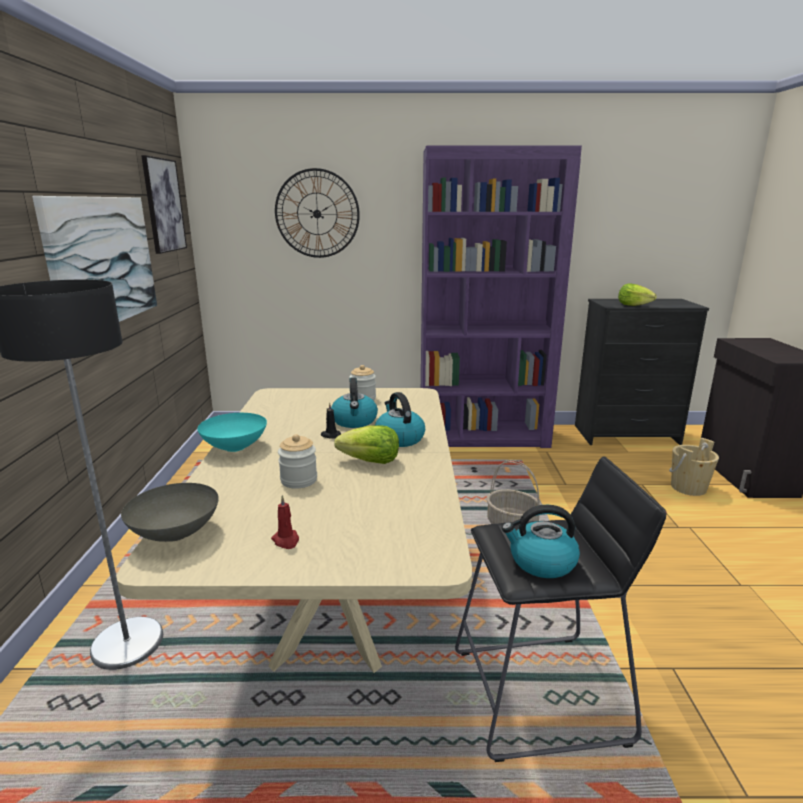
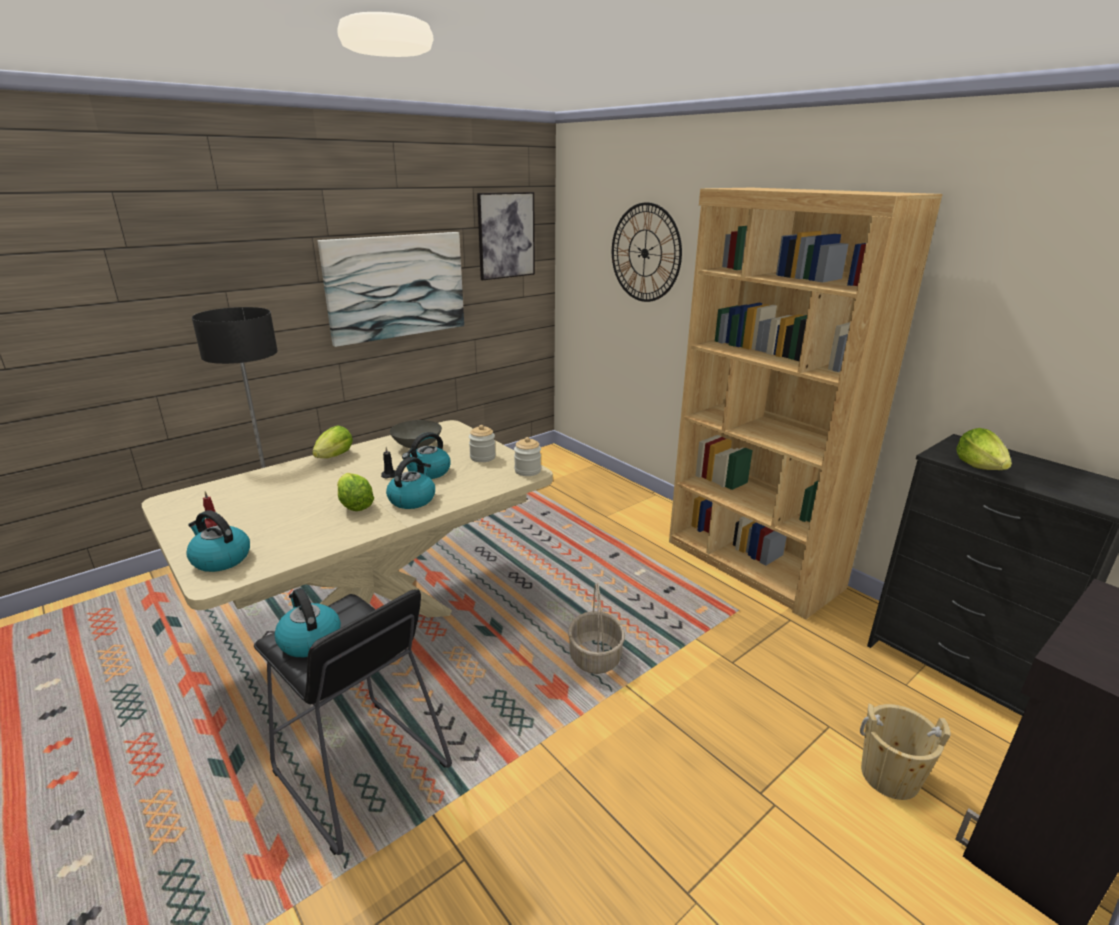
camera: 50 degrees right, 5 degrees up
(176, 533) = (202, 491): grey bowl -> grey bowl (418, 446)
(236, 447) = (335, 456): turquoise bowl -> lettuce
(299, 480) = (300, 494): jar -> jar (527, 471)
(389, 549) = (220, 559): none -> kettle
(483, 436) = (752, 565): purple bookcase -> brown bookcase

